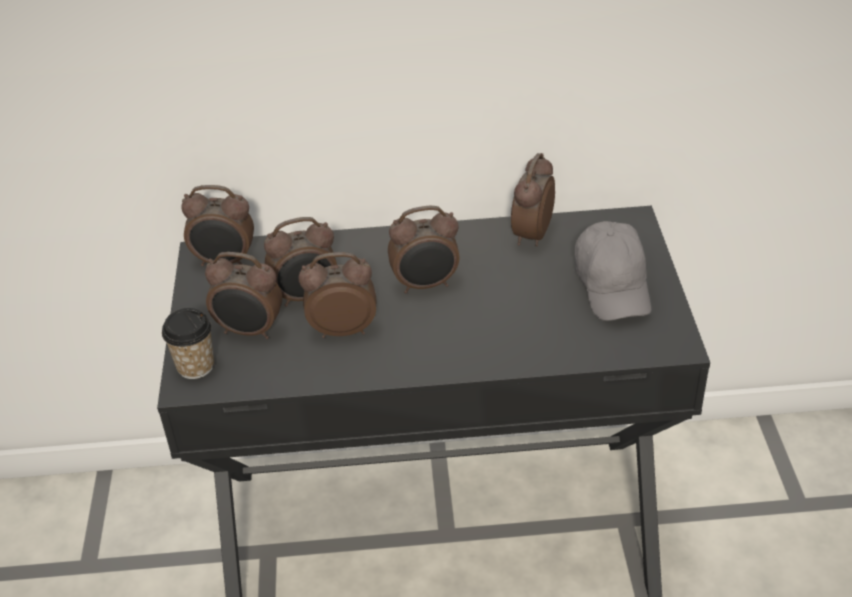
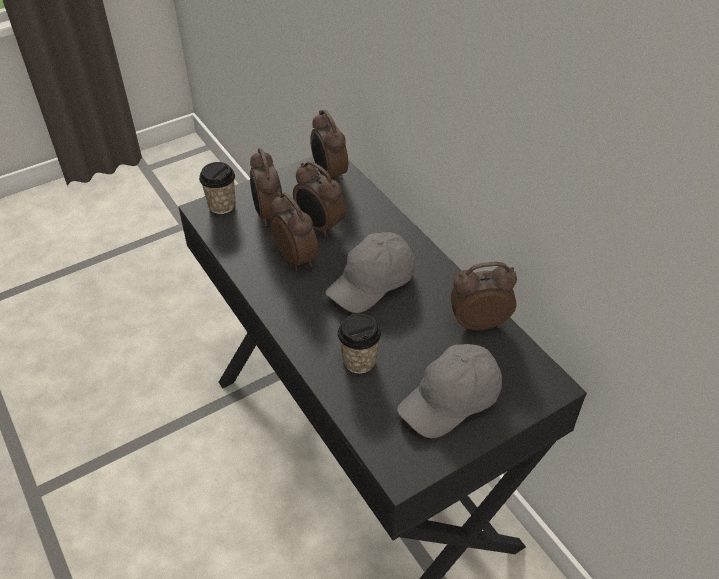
camera: 60 degrees right, 5 degrees up
(426, 285) = (372, 283): alarm clock -> grey cap
(526, 329) = (359, 361): none -> cup

